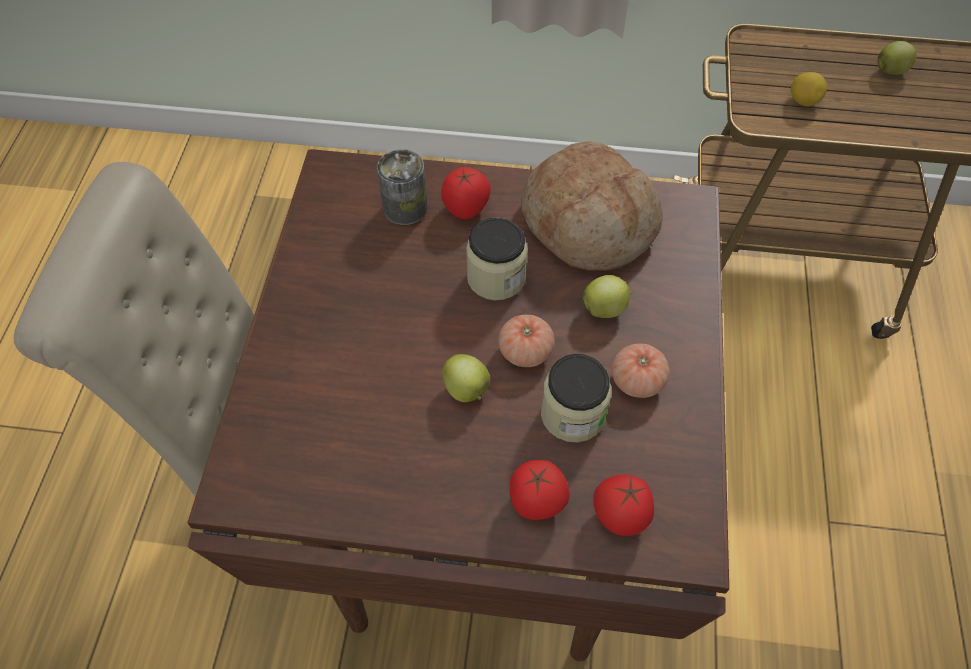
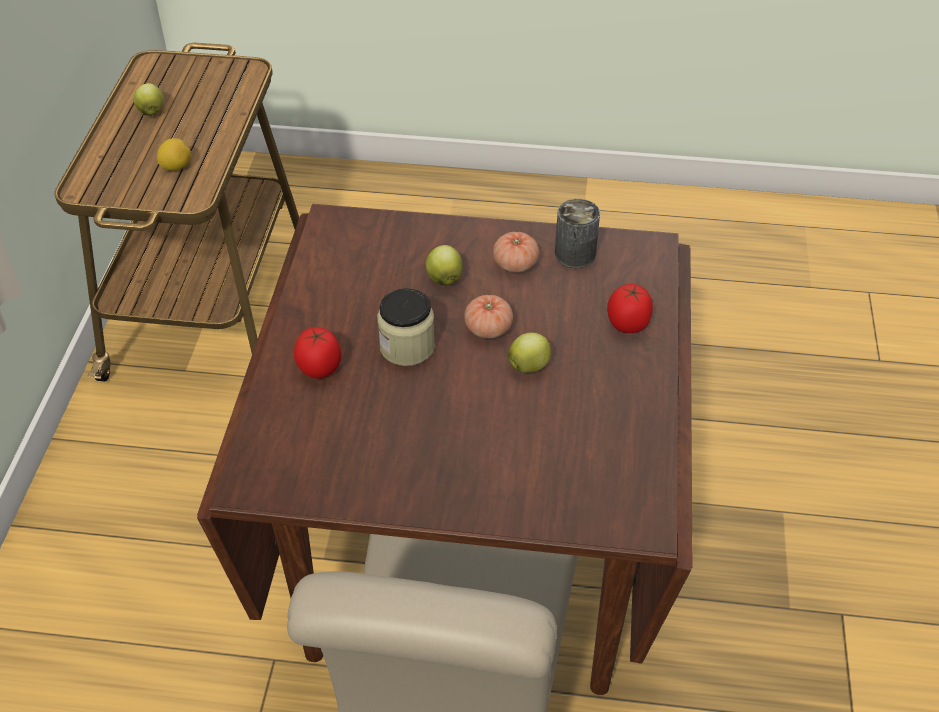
camera: 90 degrees left, 10 degrees down
(405, 208) = (313, 415): can -> can (575, 254)
(573, 414) = (548, 302): jar -> none
(589, 223) = (347, 284): bread -> none
(620, 515) = (633, 280): tomato -> none

